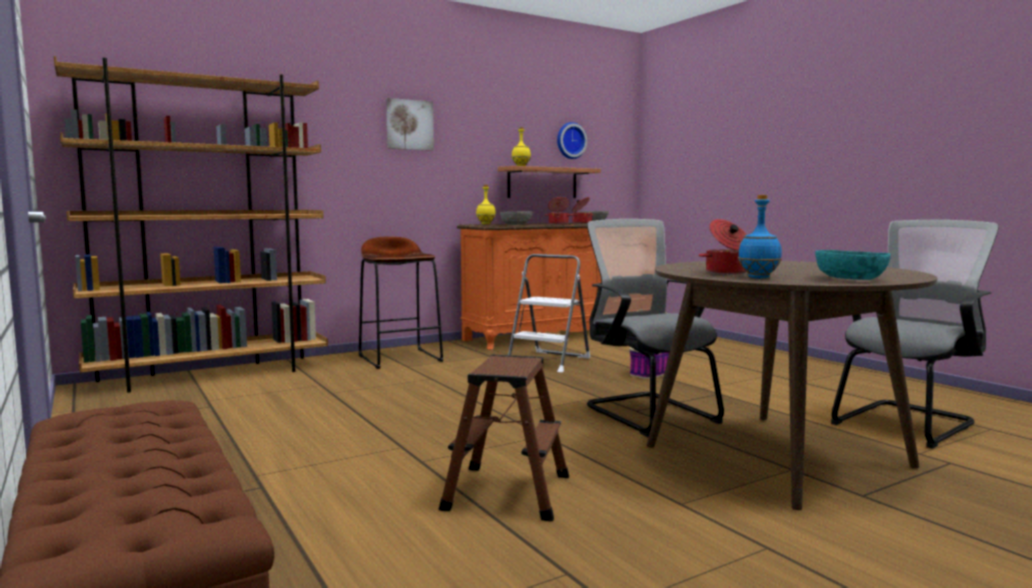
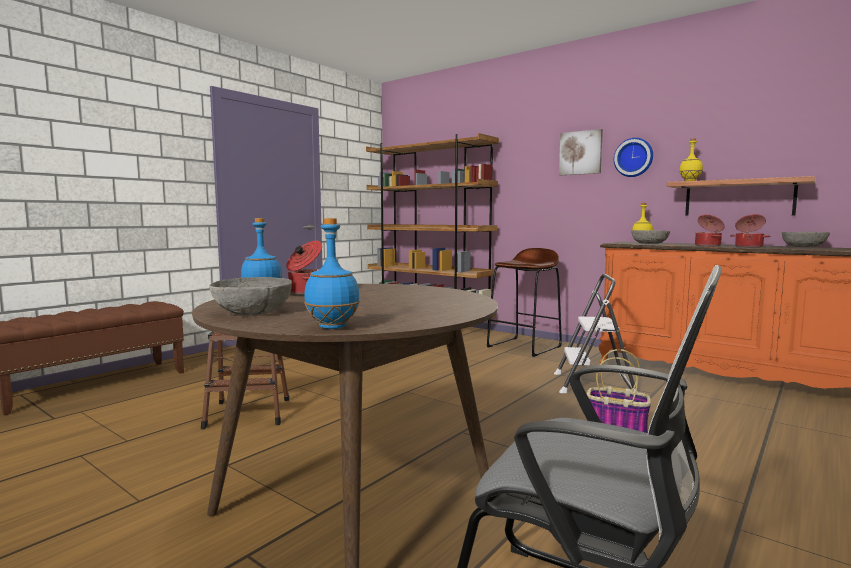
camera: 70 degrees right, 0 degrees up
(570, 140) = (791, 143): wall clock -> wall clock (634, 157)
(648, 413) = (458, 437): chair -> none
(850, 279) = (252, 312): turquoise bowl -> grey bowl
(908, 273) = (333, 327): none -> blue bottle

